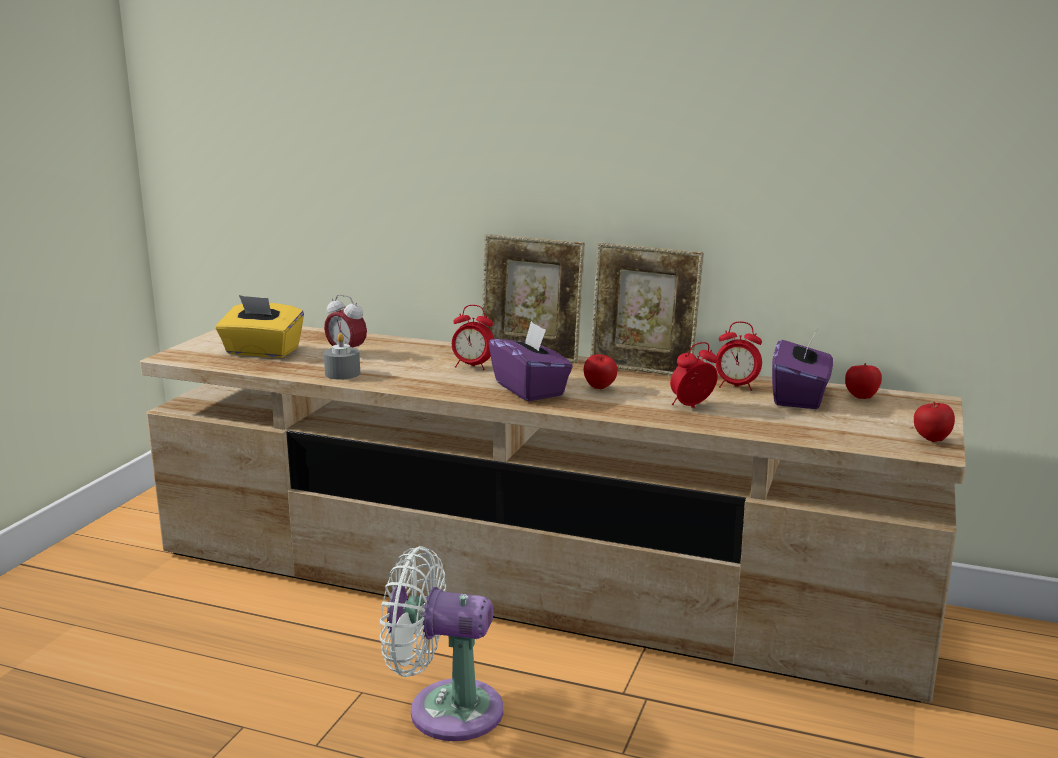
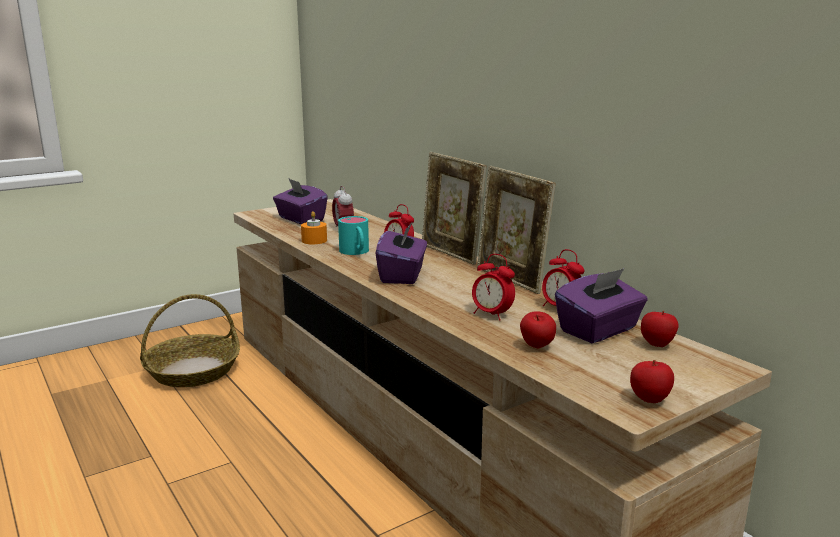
camera: 35 degrees right, 0 degrees up
(142, 613) = (193, 371): none -> basket
(262, 352) = (300, 219): yellow tissue box -> purple tissue box
(342, 373) = (314, 240): grey candle -> orange candle
(424, 376) = (356, 252): none -> turquoise mug
(446, 709) = (258, 494): white fan -> none
(600, 388) = (451, 285): apple -> apple (536, 347)
(692, 406) = (491, 315): alarm clock -> alarm clock turned 150 degrees counterclockwise

